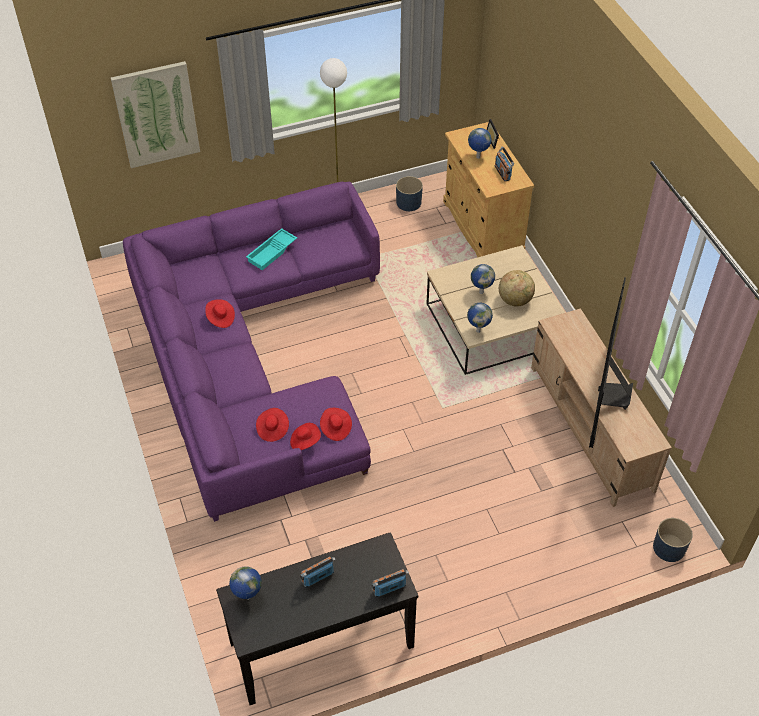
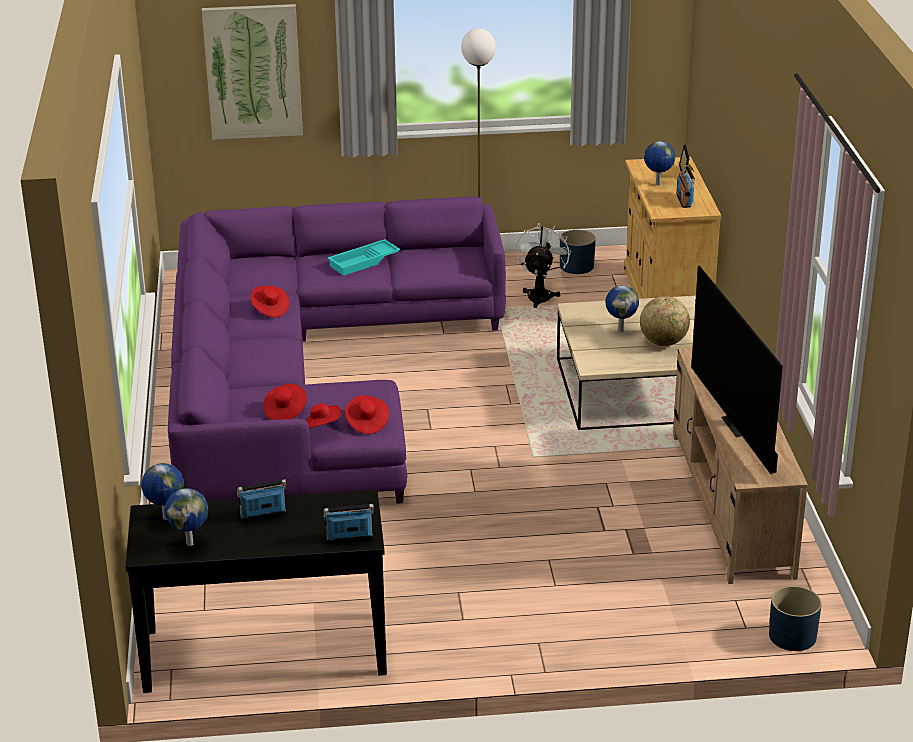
camera: 15 degrees right, 20 degrees down
(393, 238) = (540, 295): none -> white fan
(478, 330) = (600, 363): globe -> globe (190, 543)
(608, 395) = (741, 425): television -> television turned 45 degrees counterclockwise

